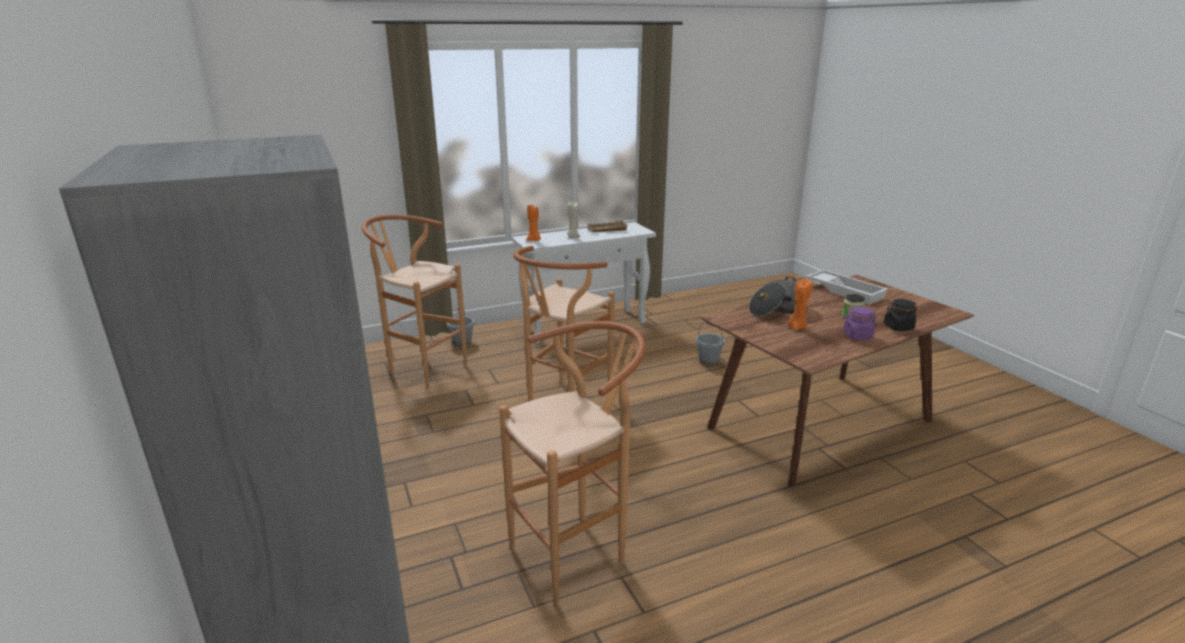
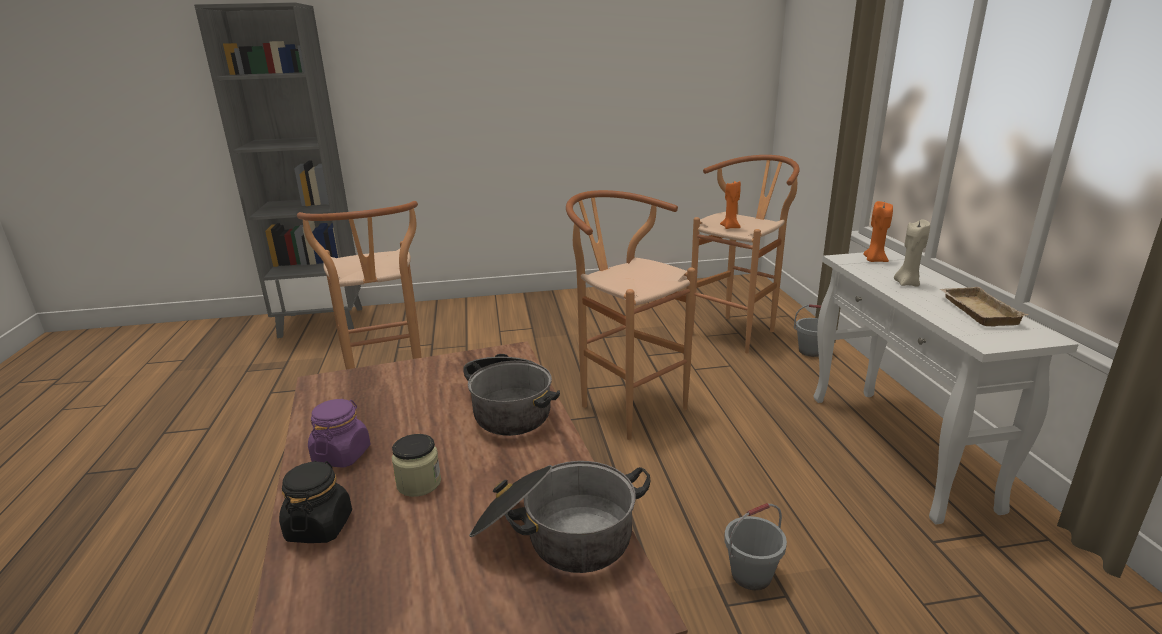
camera: 105 degrees right, 0 degrees up
(797, 327) = (428, 406): orange candle -> orange candle (730, 227)
(846, 291) = (556, 536): white tray -> cooking pot

